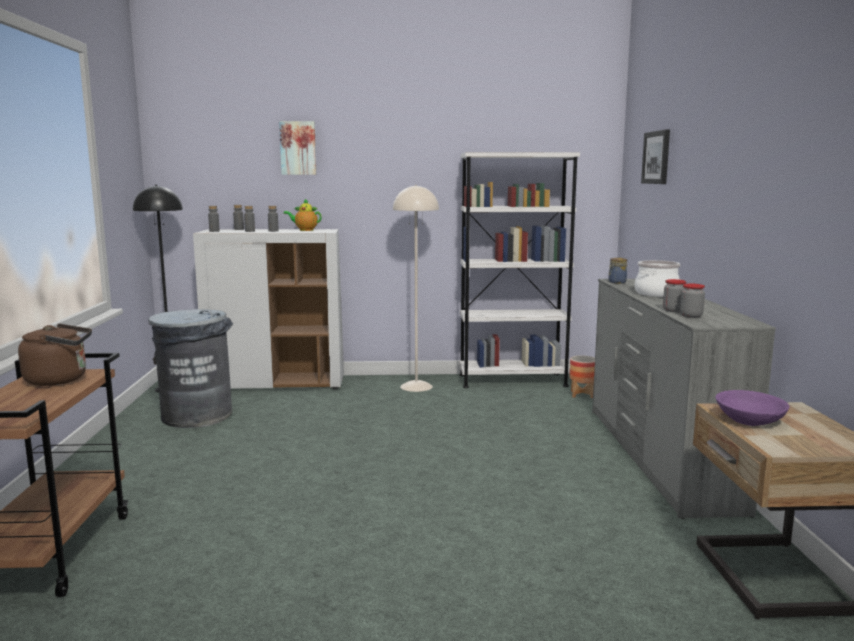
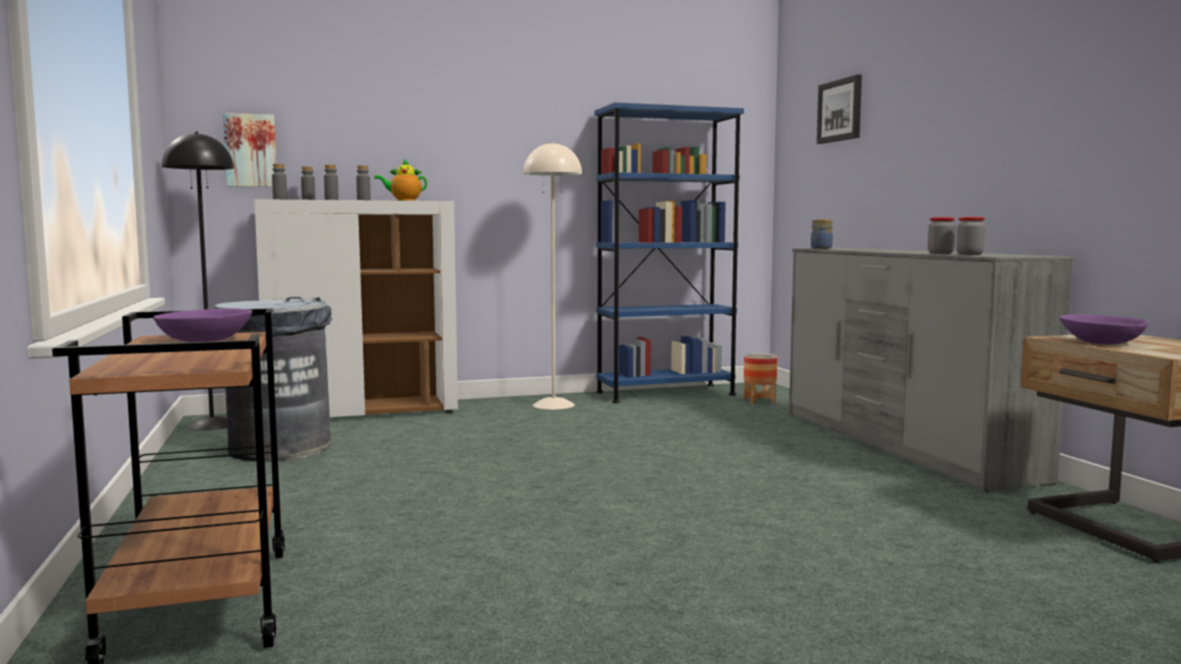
camera: 15 degrees left, 5 degrees down
(60, 380) = (205, 340): brown kettle -> purple bowl
(298, 148) = (388, 95): picture -> picture (251, 150)
(512, 380) = (665, 393): white bookcase -> blue bookcase
(656, 294) = (887, 250): cooking pot -> none

